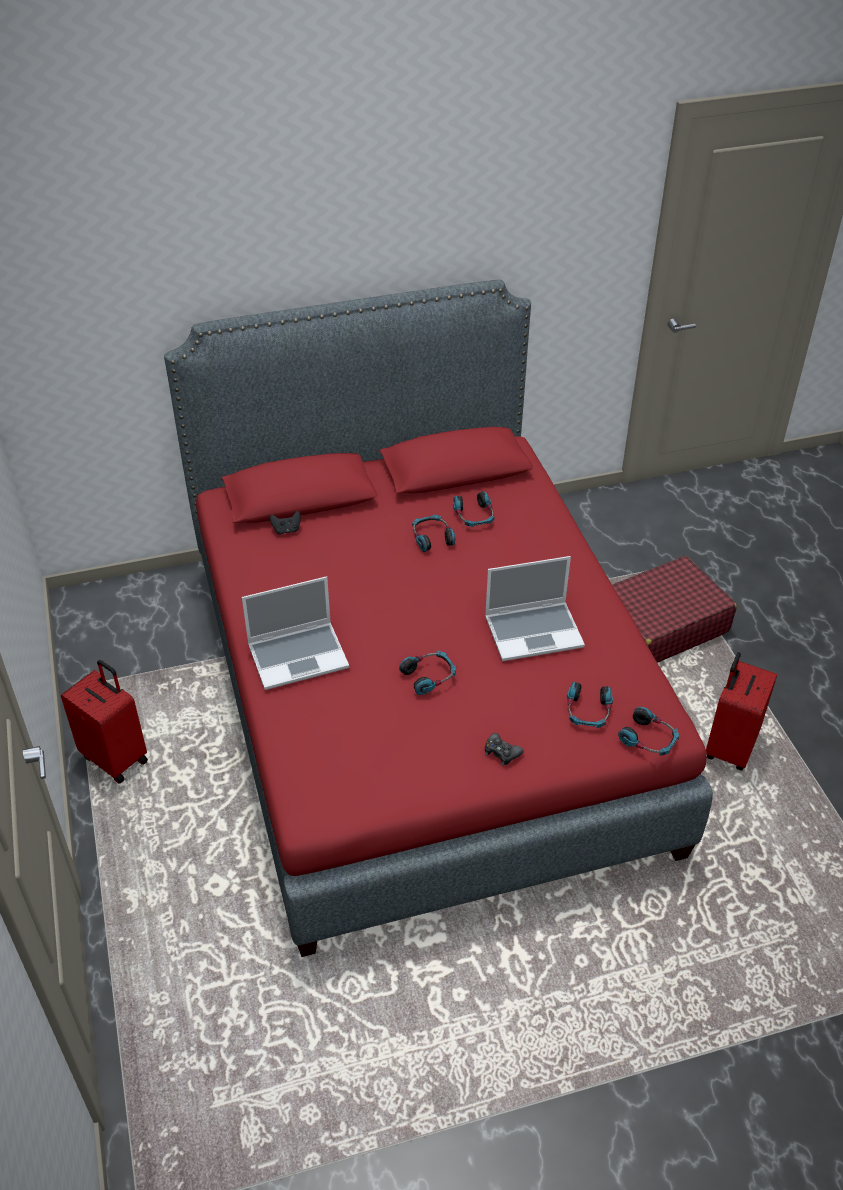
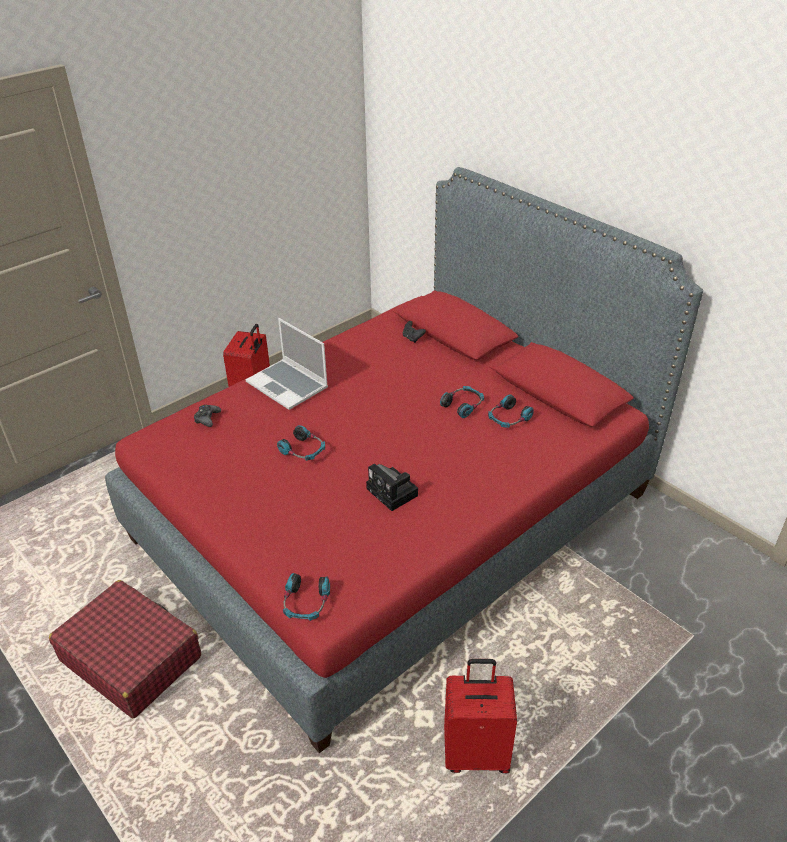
camera: 65 degrees right, 5 degrees down
(501, 752) = (245, 515): black game controller -> black game controller (207, 418)
(534, 631) = (394, 493): laptop -> camera
(588, 711) = (318, 553): headphones -> none
(661, 624) = (599, 648): red suitcase -> red suitcase (131, 658)

